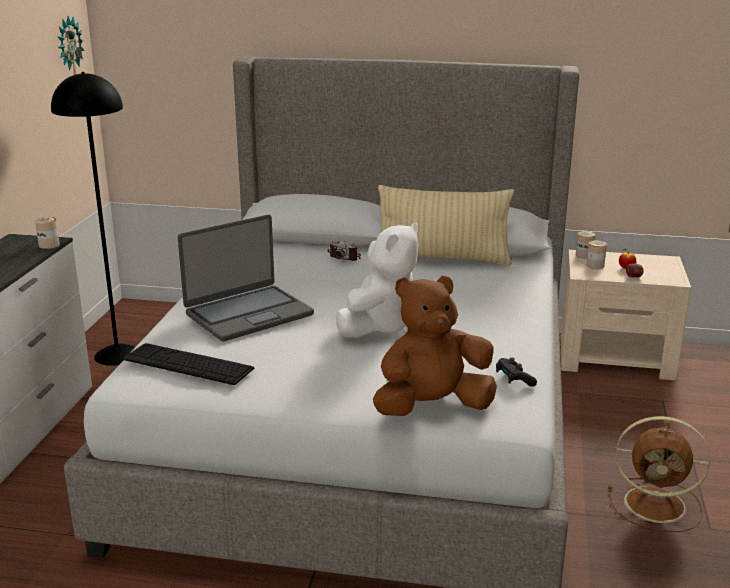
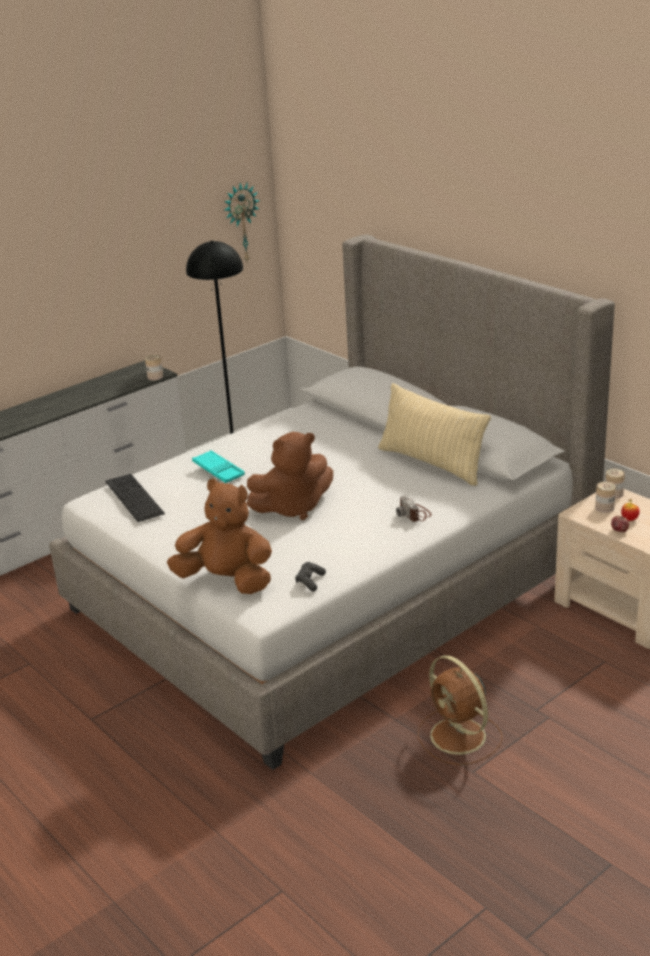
camera: 40 degrees right, 5 degrees up
(248, 314) = (218, 471): laptop -> turquoise tray
(345, 257) = (361, 439): camera -> camera (414, 514)
(379, 325) = (293, 508): white plush toy -> brown plush toy

